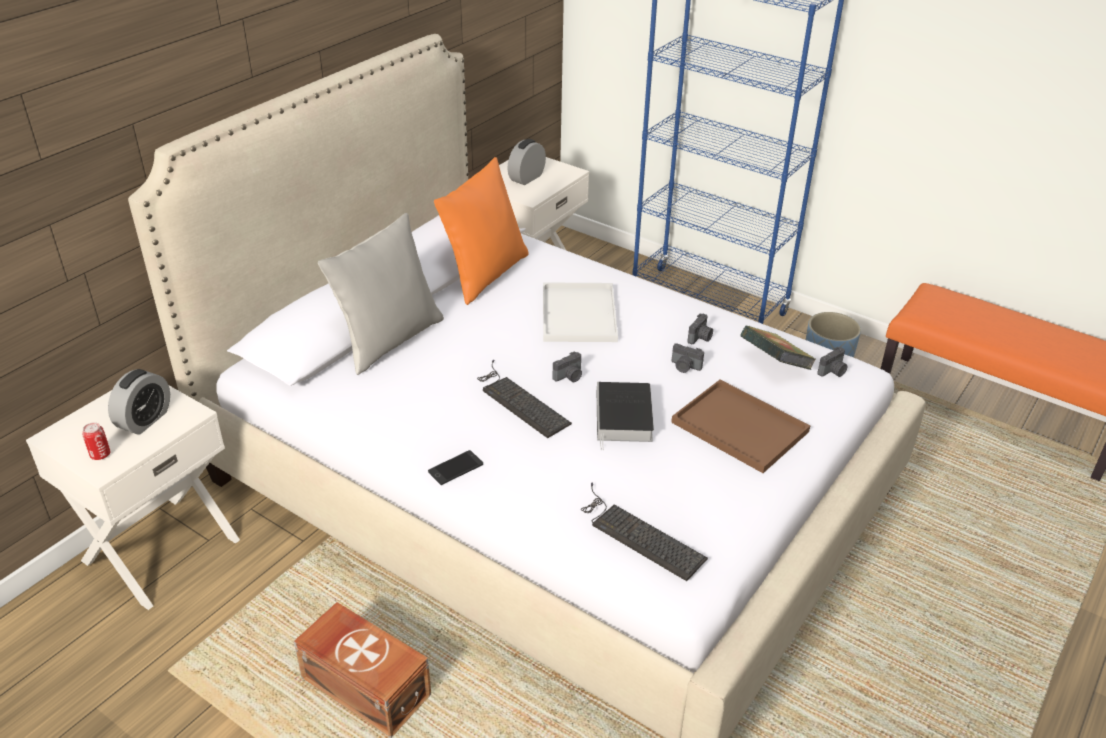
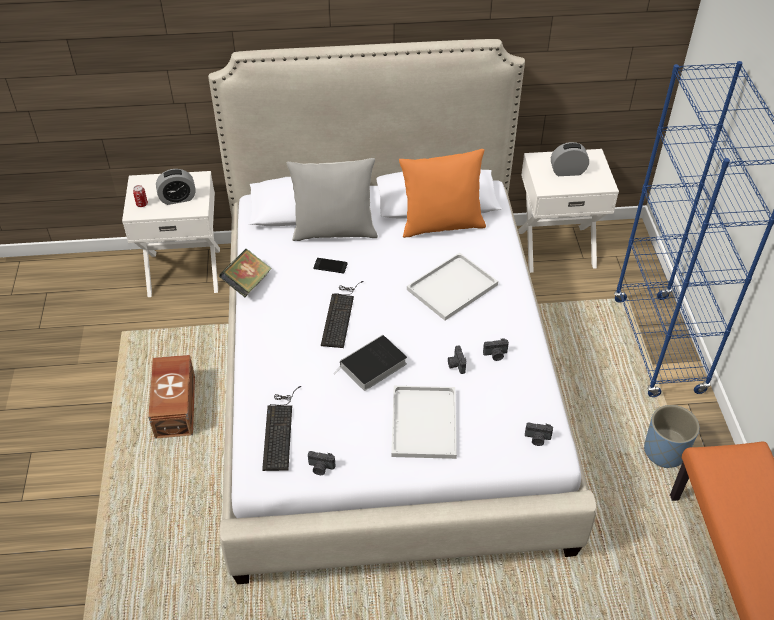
camera: 50 degrees right, 10 degrees up
(455, 468) = (260, 326): phone -> phone (330, 266)
(569, 377) = (385, 321): camera -> camera (320, 468)
(737, 426) = (423, 421): brown tray -> white tray
(774, 365) = (509, 406): book -> book (247, 283)

